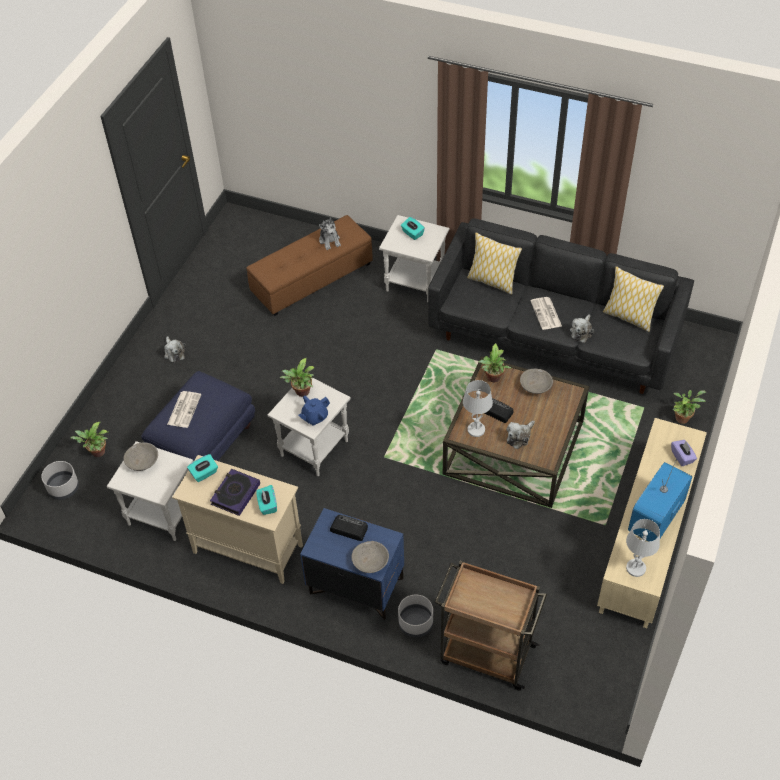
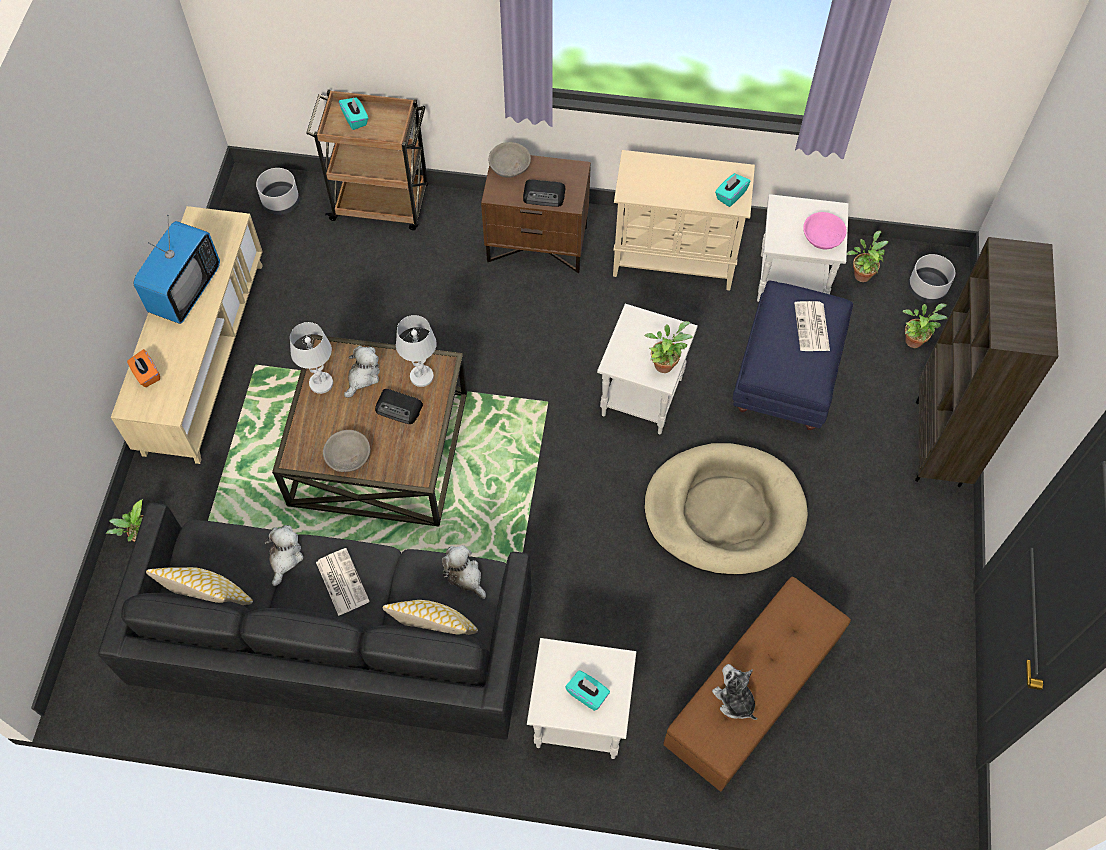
camera: 165 degrees right, 10 degrees up
(125, 383) = (939, 444): none -> brown bookcase
(142, 462) = (822, 237): grey bowl -> pink bowl
(174, 352) = (898, 506): plush toy -> plush toy (465, 576)
(235, 494) = (683, 179): book -> none
(267, 505) = (640, 174): turquoise tissue box -> turquoise tissue box (355, 119)
(287, 368) = (724, 512): none -> beige dog bed
(314, 417) = (634, 332): blue teapot -> none
(355, 587) = (537, 243): blue nightstand -> brown nightstand
(415, 624) = (462, 219): grey planter -> grey planter (281, 202)
(493, 379) = (410, 458): potted plant -> potted plant (862, 273)
(636, 568) = (212, 230): white table lamp -> white table lamp (321, 383)
(682, 457) = (146, 374): purple tissue box -> orange tissue box

